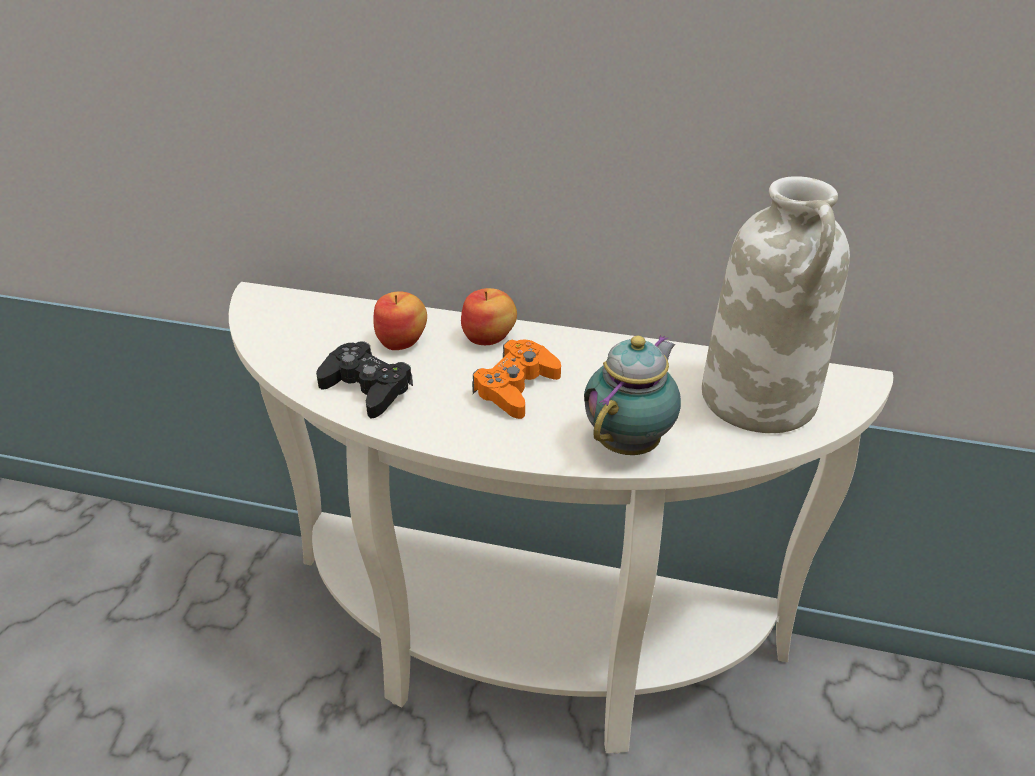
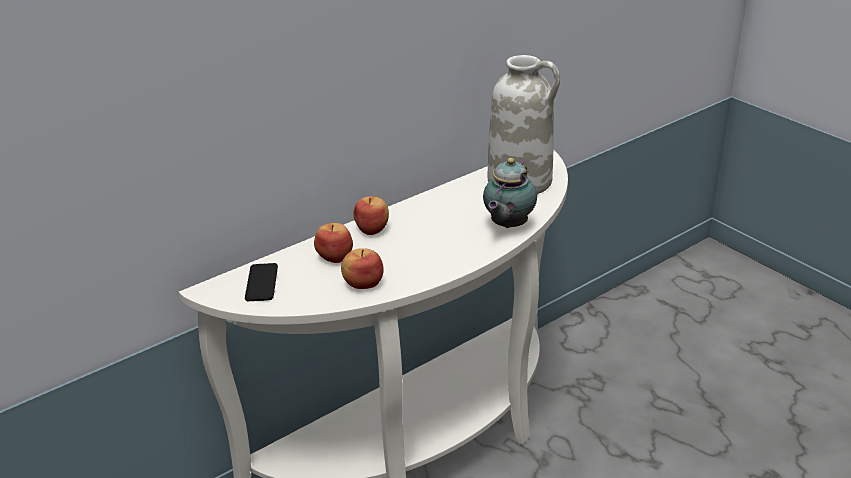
camera: 50 degrees left, 5 degrees down
(300, 320) = (261, 283): none -> phone
(367, 388) = (363, 283): black game controller -> apple
(516, 387) = (426, 238): orange game controller -> none
(630, 442) = (507, 226): teapot -> teapot turned 135 degrees counterclockwise

